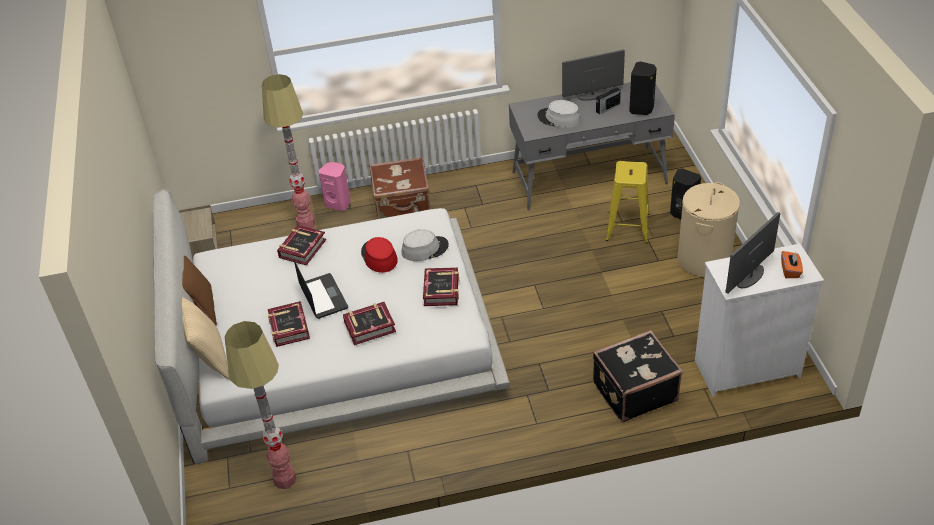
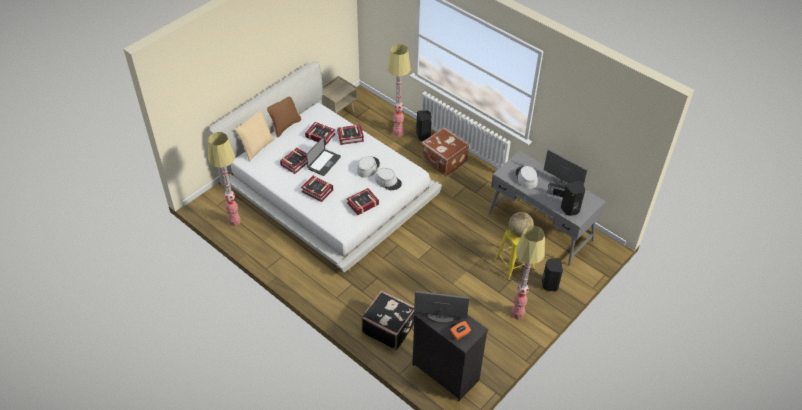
camera: 50 degrees right, 5 degrees up
(266, 278) = (320, 136): none -> book
(338, 203) = (423, 135): pink speaker -> black speaker
(379, 257) = (368, 167): red hat -> grey hat
(628, 170) = (519, 232): none -> globe
(704, 260) = (517, 313): beige laundry basket -> floor lamp
(745, 368) = (445, 371): white dresser -> black dresser

